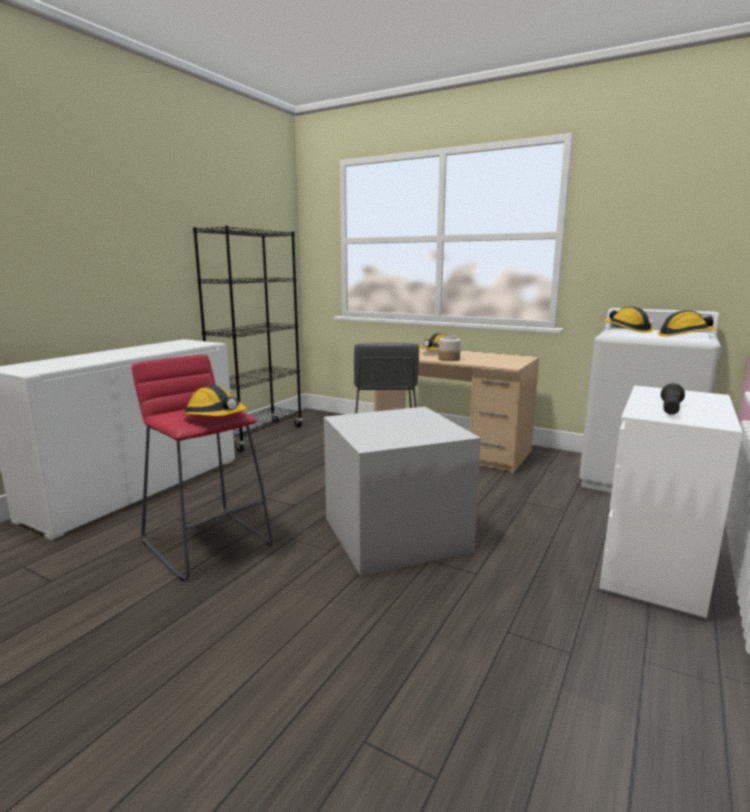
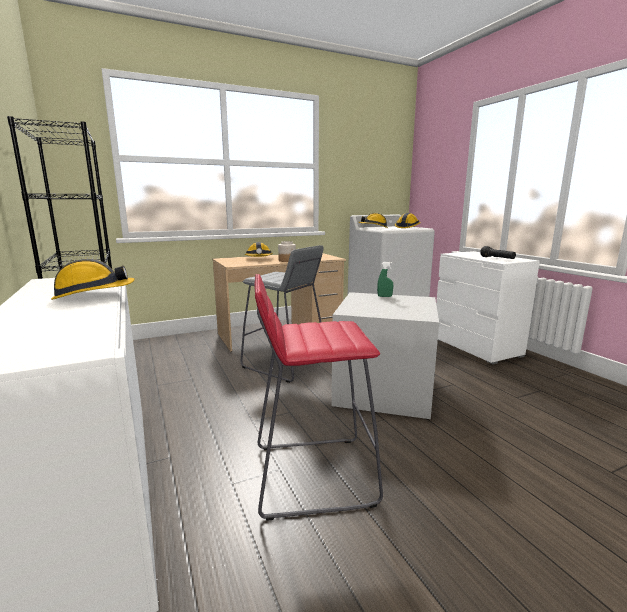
camera: 55 degrees left, 0 degrees up
(215, 417) = (347, 329): hard hat -> hard hat (93, 295)
(432, 419) = (384, 296): none -> green spray bottle

